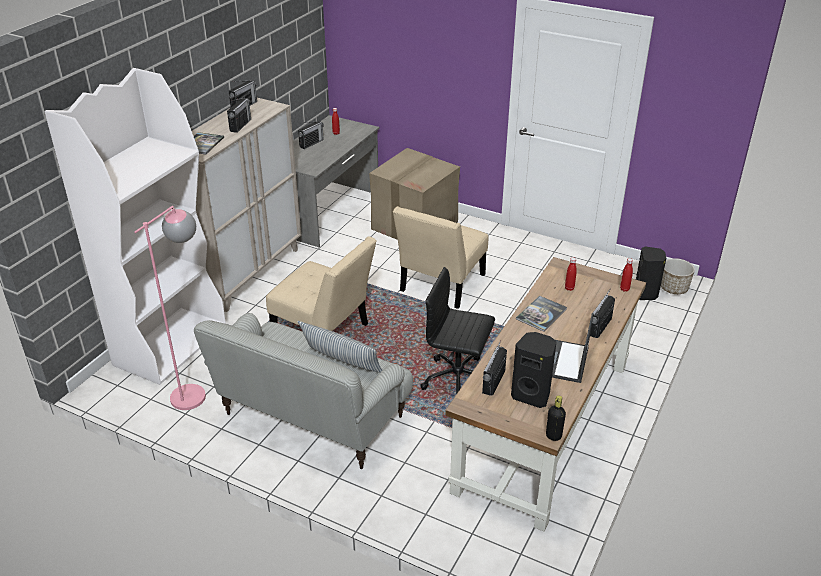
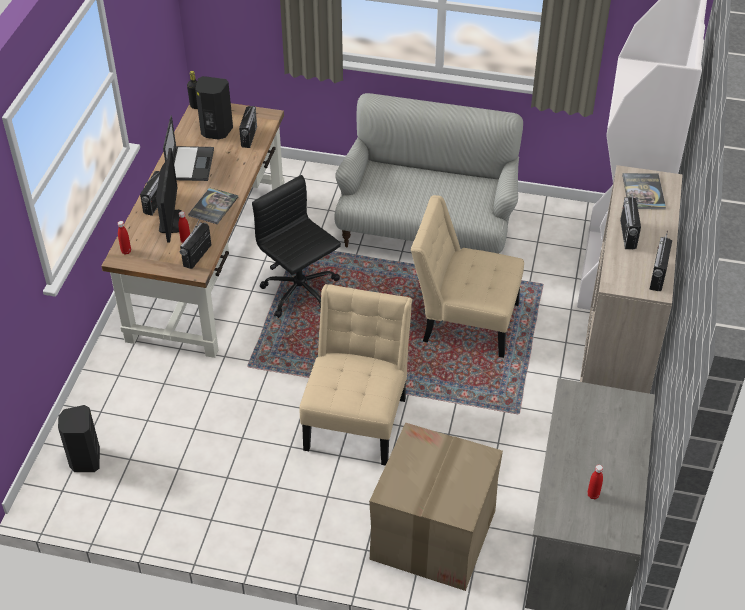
camera: 165 degrees right, 10 degrees up
(196, 390) = (551, 235): pink floor lamp -> none
(311, 143) = (614, 456): radio -> radio (197, 255)
(342, 362) = (402, 198): pillow -> none
(458, 380) = (301, 292): black office chair -> black office chair turned 135 degrees counterclockwise
(584, 307) = (170, 221): none -> monitor
(673, 288) = (45, 478): planter -> none

